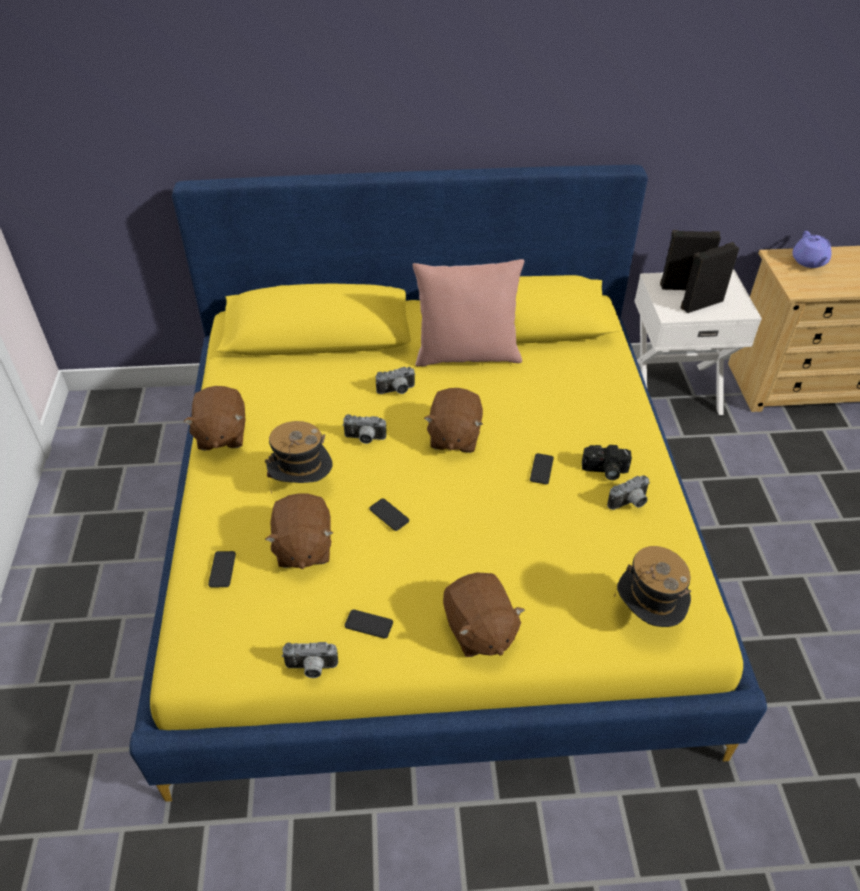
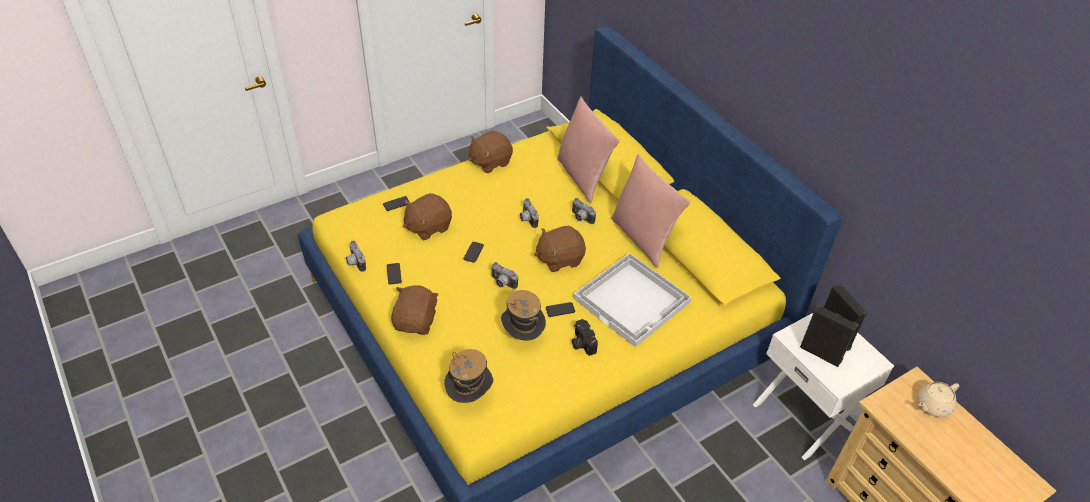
camera: 60 degrees right, 0 degrees up
(302, 485) = (473, 209): hat -> hat (522, 336)
(326, 361) = (583, 177): none -> pink pillow
(479, 630) = (416, 321): brown plush toy -> brown plush toy turned 150 degrees clockwise
(561, 401) = (633, 300): none -> white tray
(629, 503) = (560, 364): camera -> camera (502, 283)
(809, 262) = (932, 406): purple teapot -> beige teapot

